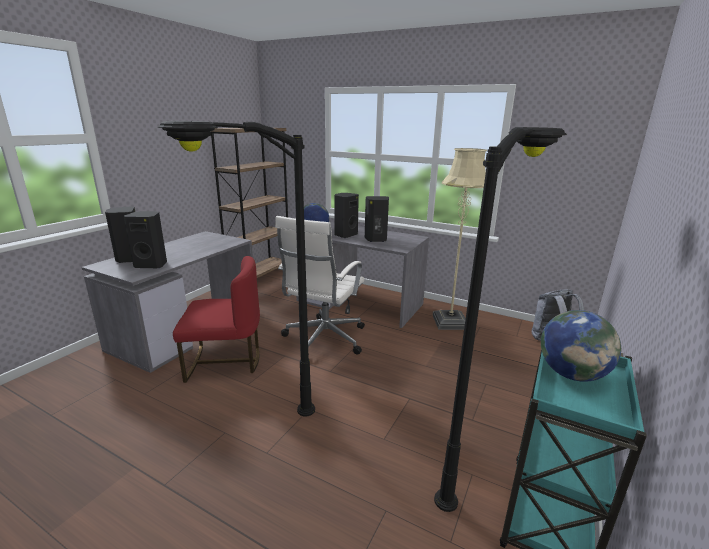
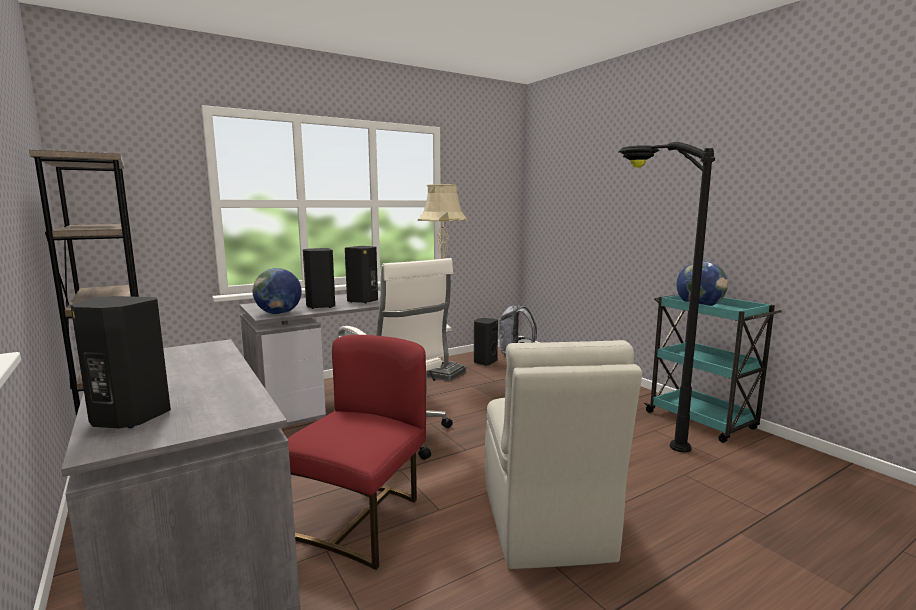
camera: 60 degrees left, 10 degrees down
(152, 265) = (215, 402): black speaker -> black speaker (484, 362)
(252, 433) = (545, 524): black floor lamp -> beige chair

